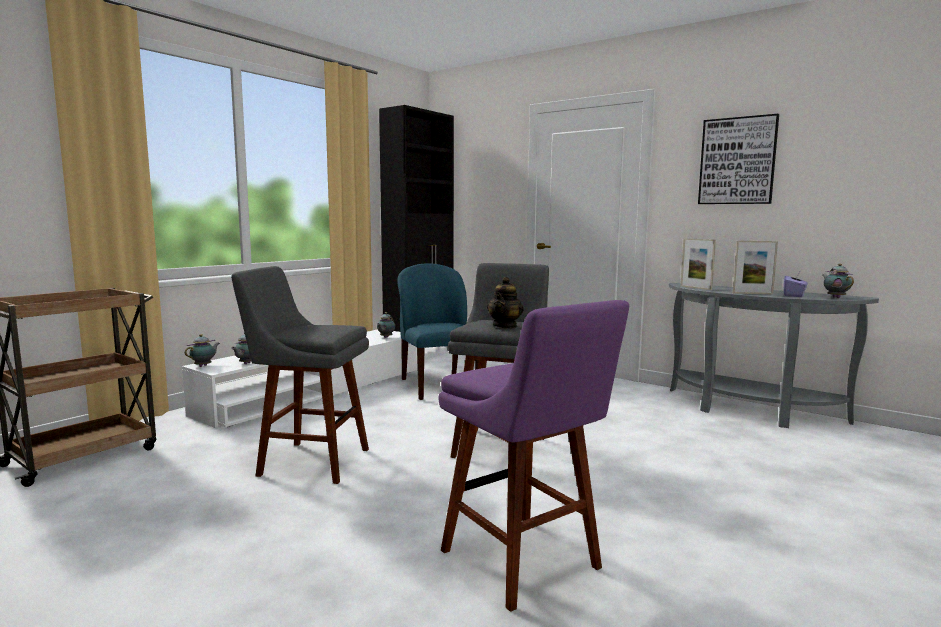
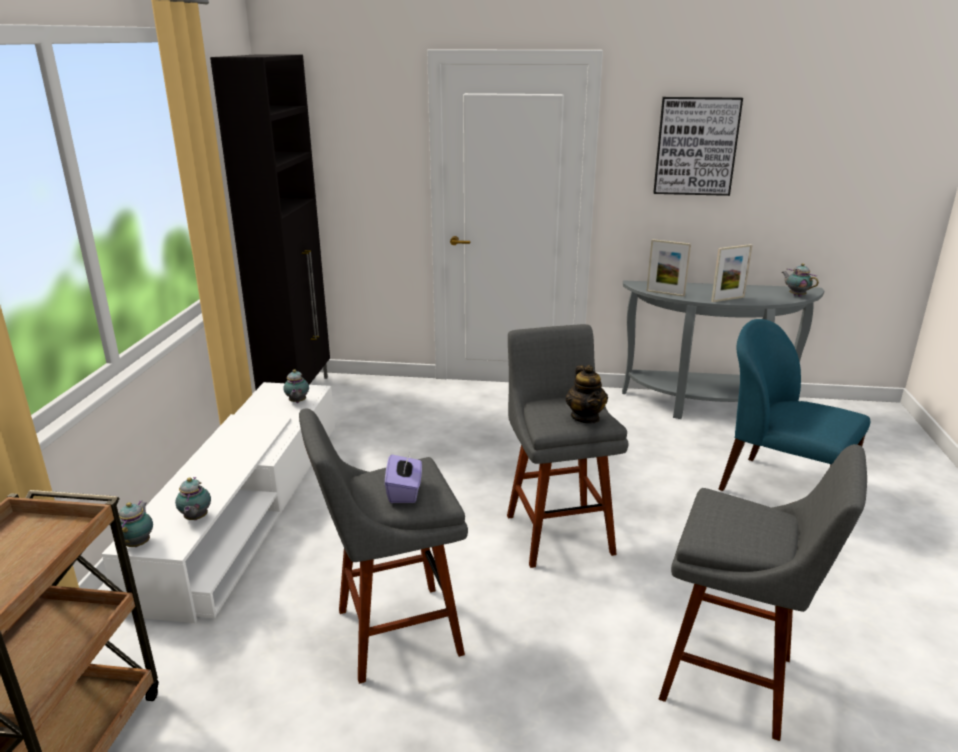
camera: 30 degrees left, 15 degrees up
(438, 386) = (388, 451): blue chair -> blue chair (780, 490)
(525, 563) = (735, 681): purple stool -> grey stool
(794, 295) = (762, 297): purple tissue box -> purple tissue box (405, 492)

